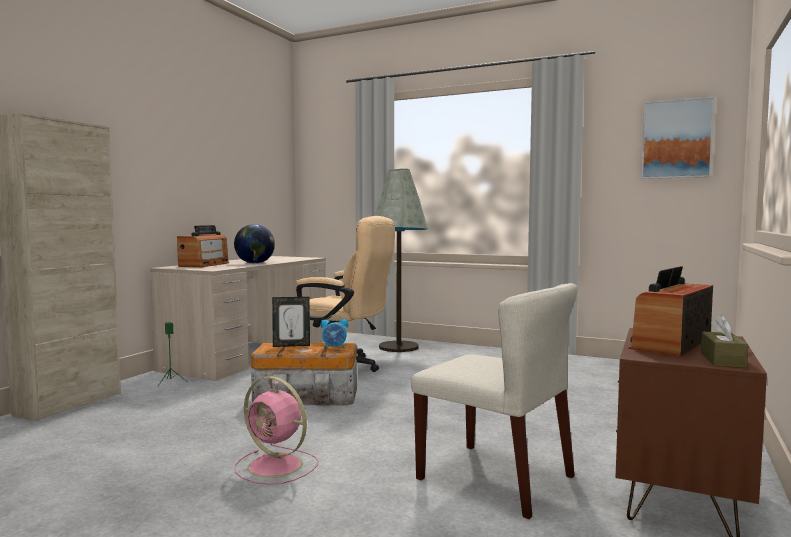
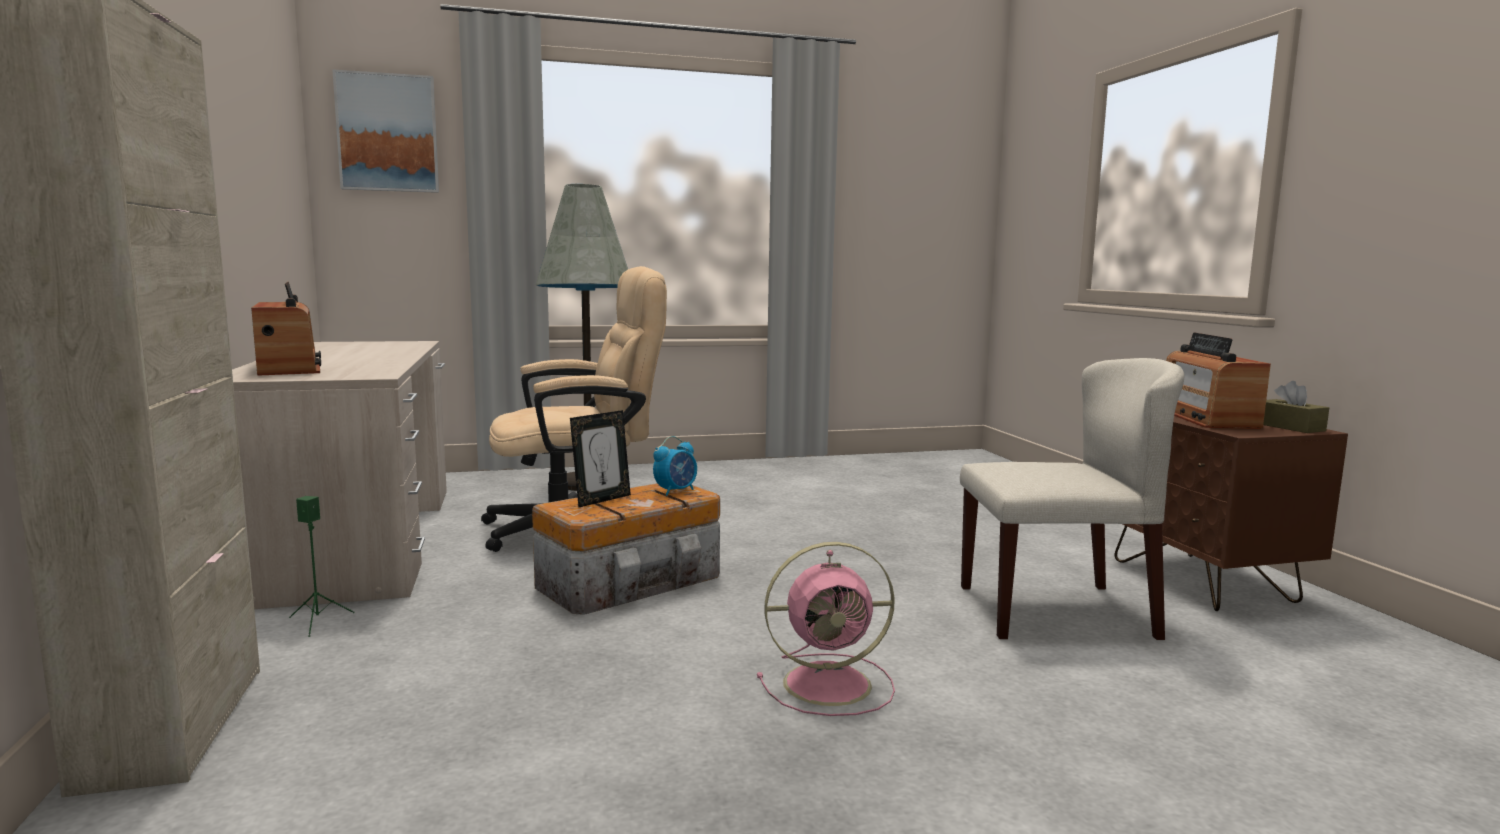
camera: 40 degrees left, 5 degrees up
(255, 263) = (382, 358): globe -> none
(676, 139) = (935, 173): picture -> picture (387, 133)

